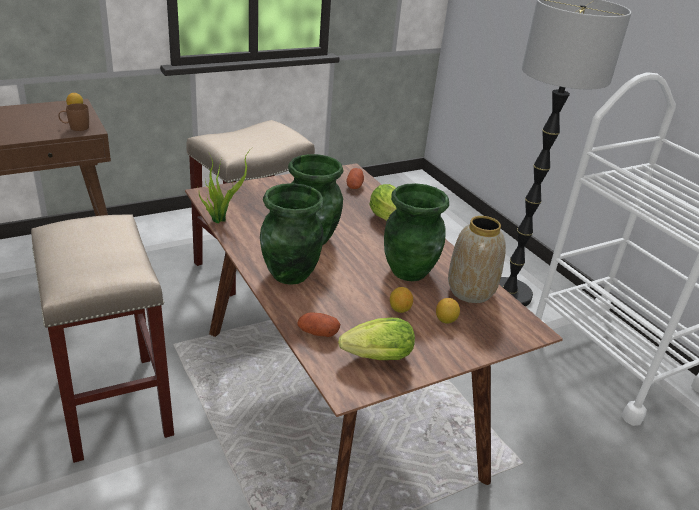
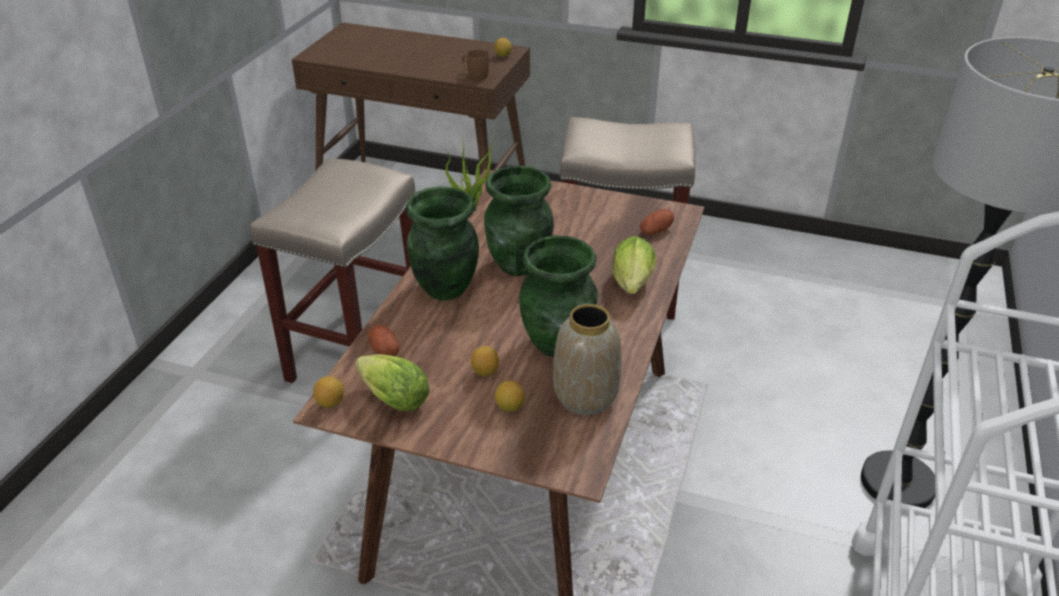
camera: 50 degrees right, 5 degrees up
(342, 386) = (330, 402): none -> lemon

